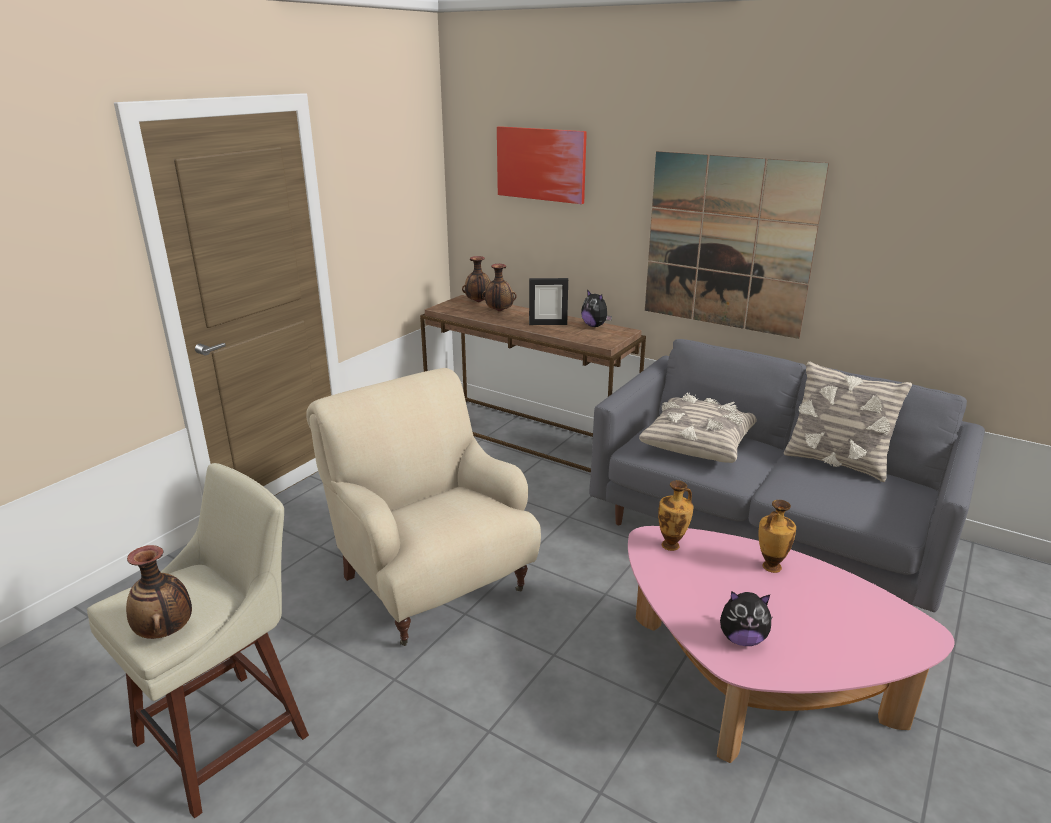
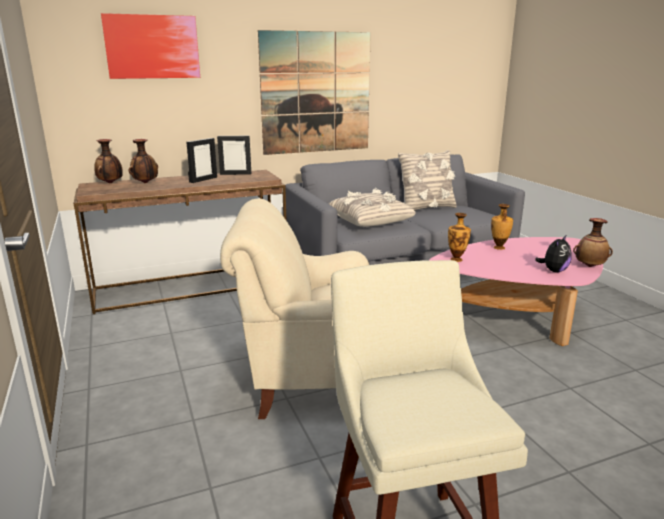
camera: 55 degrees left, 5 degrees down
(166, 631) = (476, 410): vase -> vase (589, 266)
(595, 326) = (235, 174): plush toy -> picture frame

